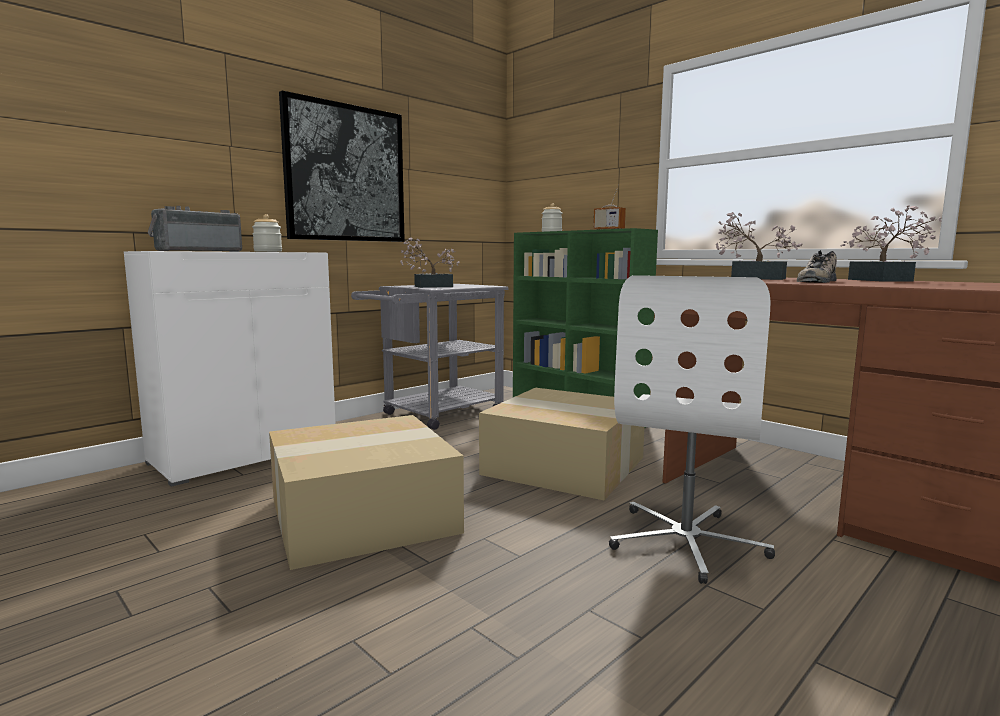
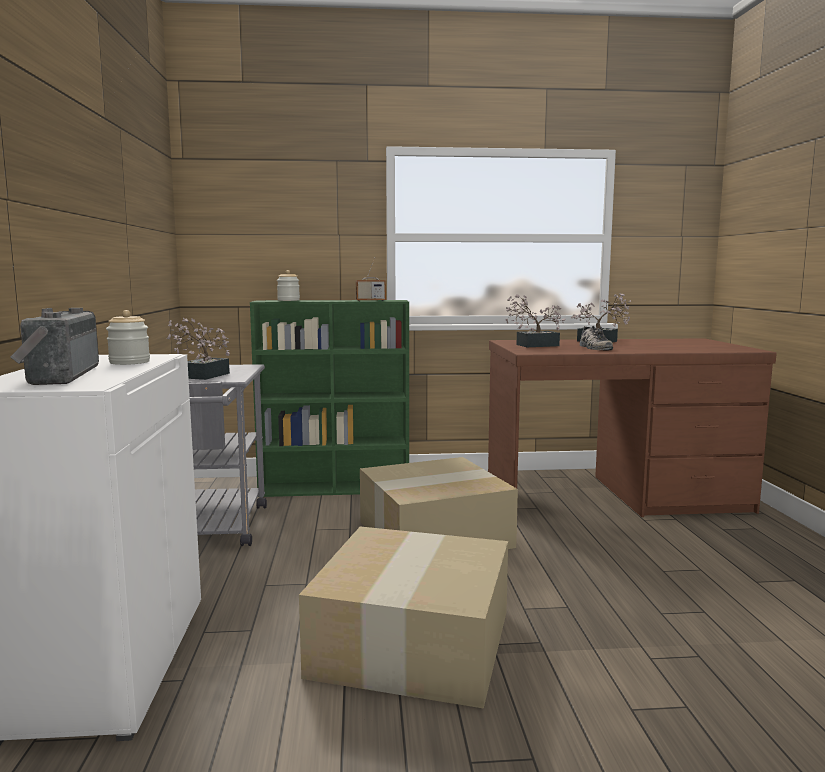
camera: 50 degrees left, 0 degrees up
(345, 173) = (93, 234): picture -> none
(687, 541) = (606, 552): white office chair -> none

